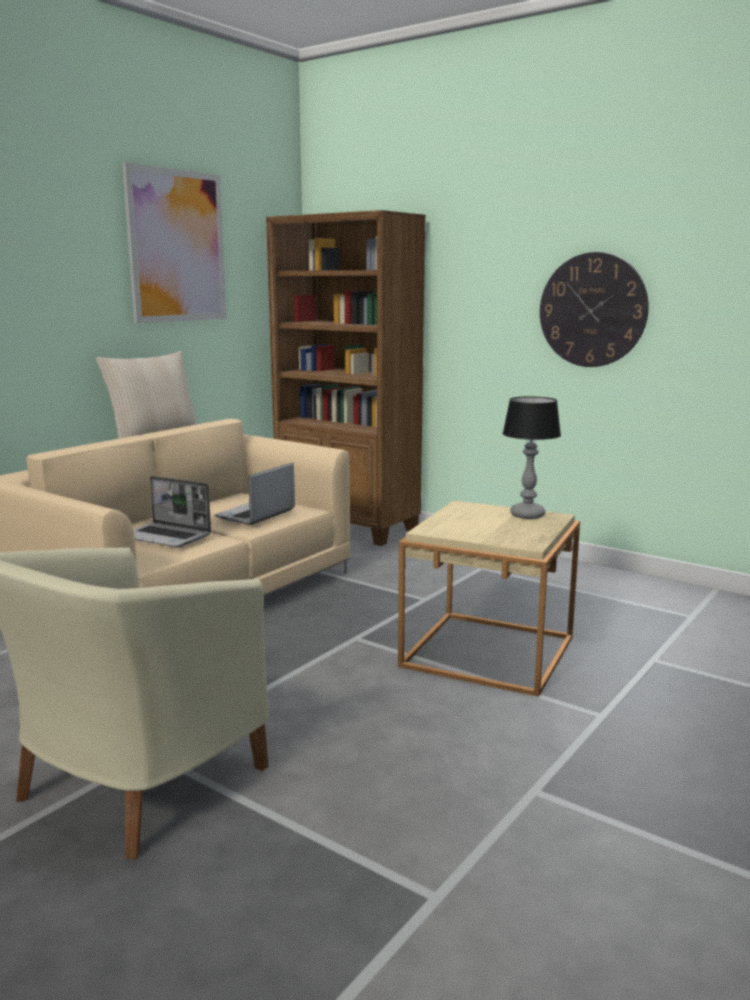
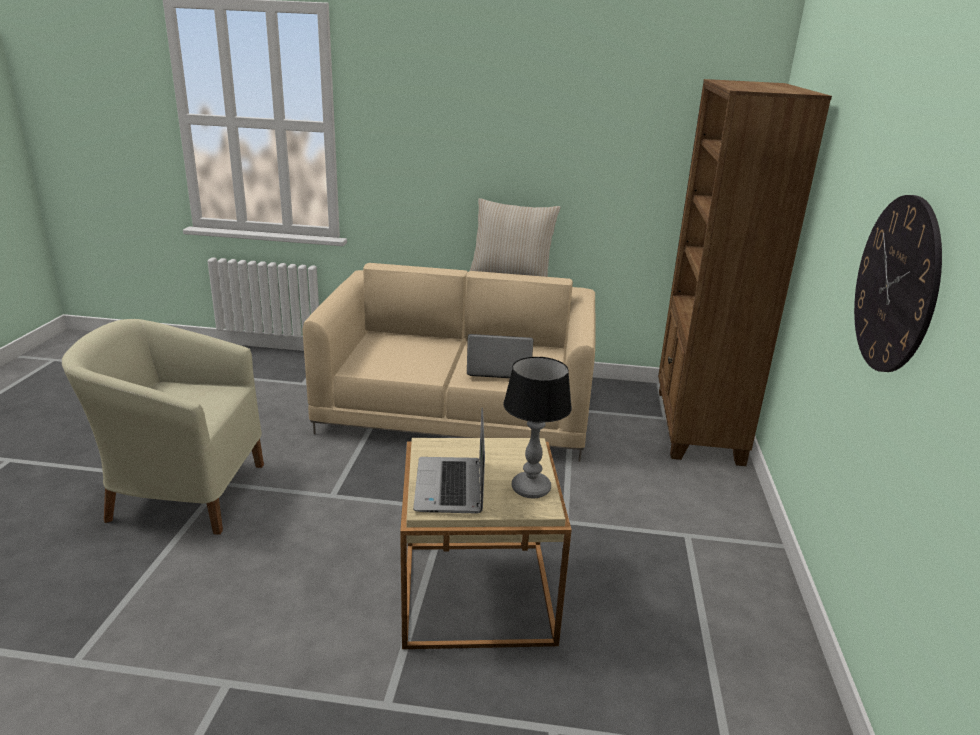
camera: 60 degrees right, 10 degrees up
(167, 537) = (413, 356): laptop -> laptop (451, 487)
(176, 246) = (590, 106): picture -> none

